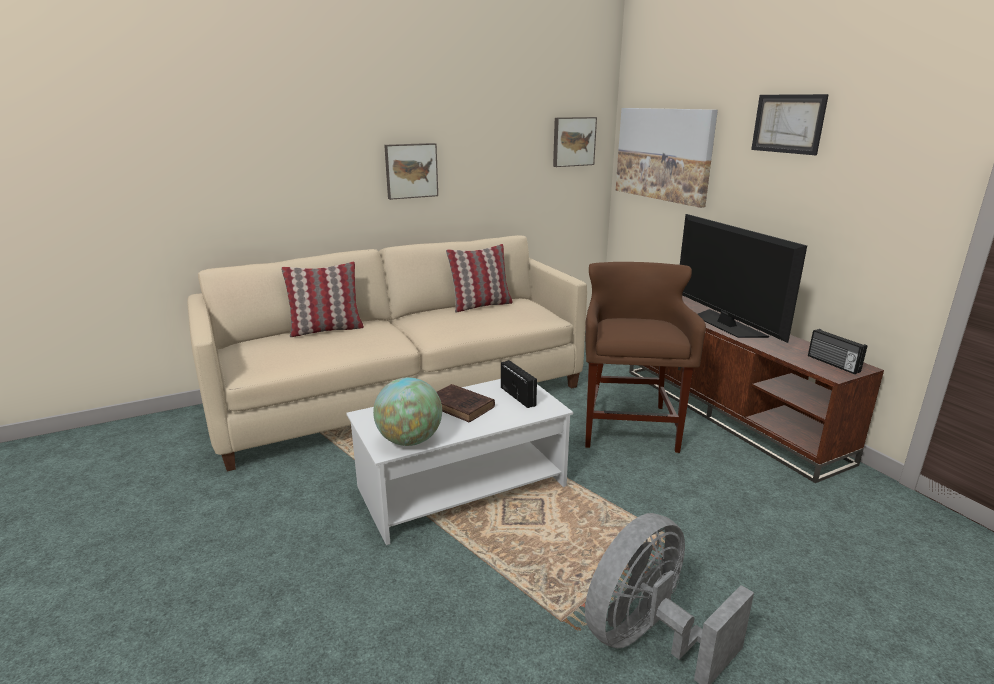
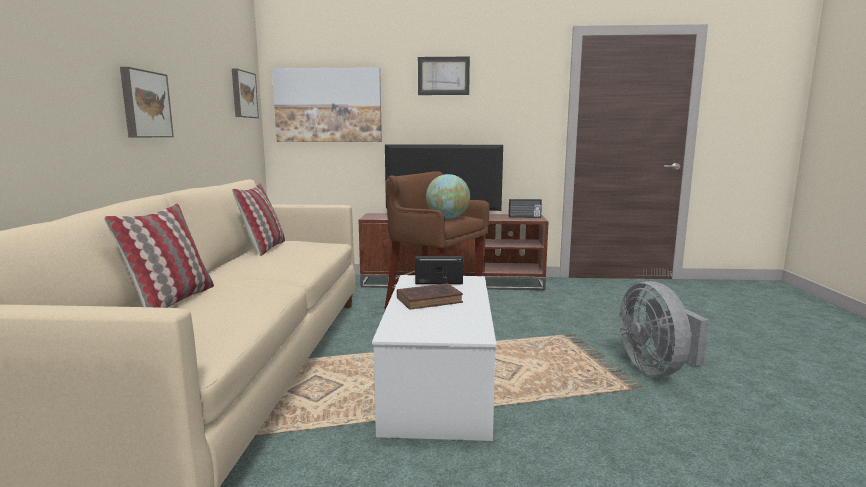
camera: 60 degrees left, 10 degrees down
(409, 440) = (469, 325): globe -> globe (447, 218)

